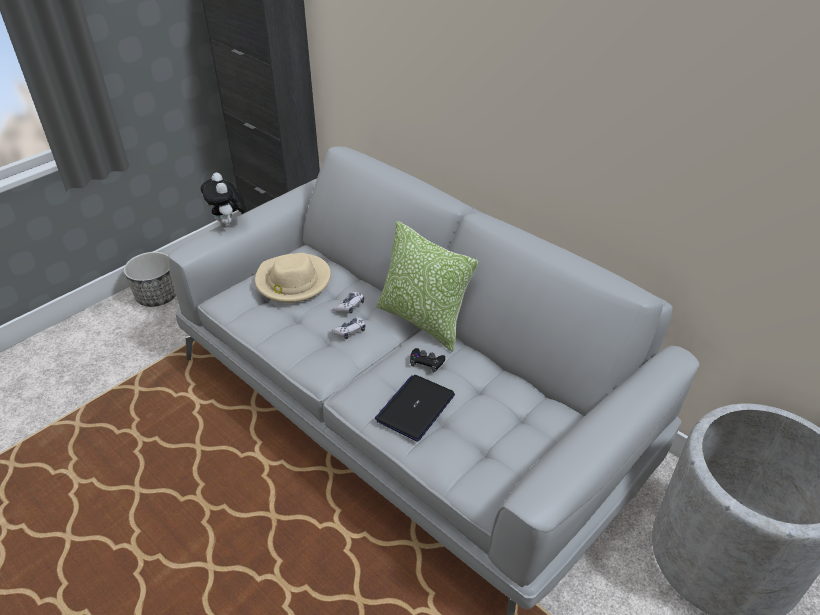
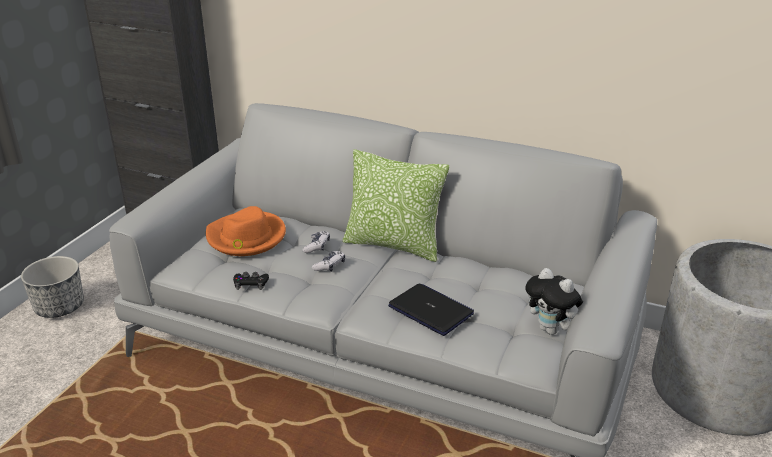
camera: 20 degrees left, 10 degrees down
(228, 224) = (162, 193): plush toy -> plush toy (552, 330)
(292, 281) = (246, 237): beige hat -> orange hat
(415, 408) = (431, 310): laptop -> laptop turned 120 degrees clockwise
(426, 362) = (418, 274): black game controller -> black game controller (251, 284)

